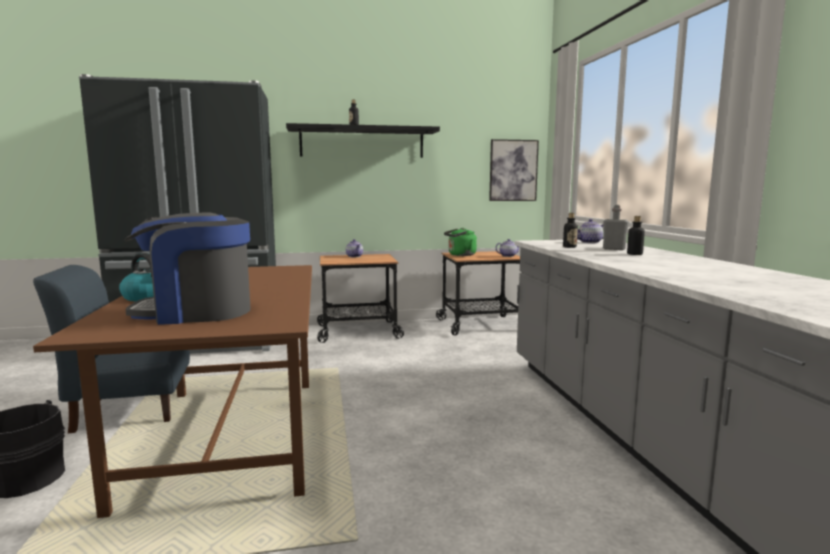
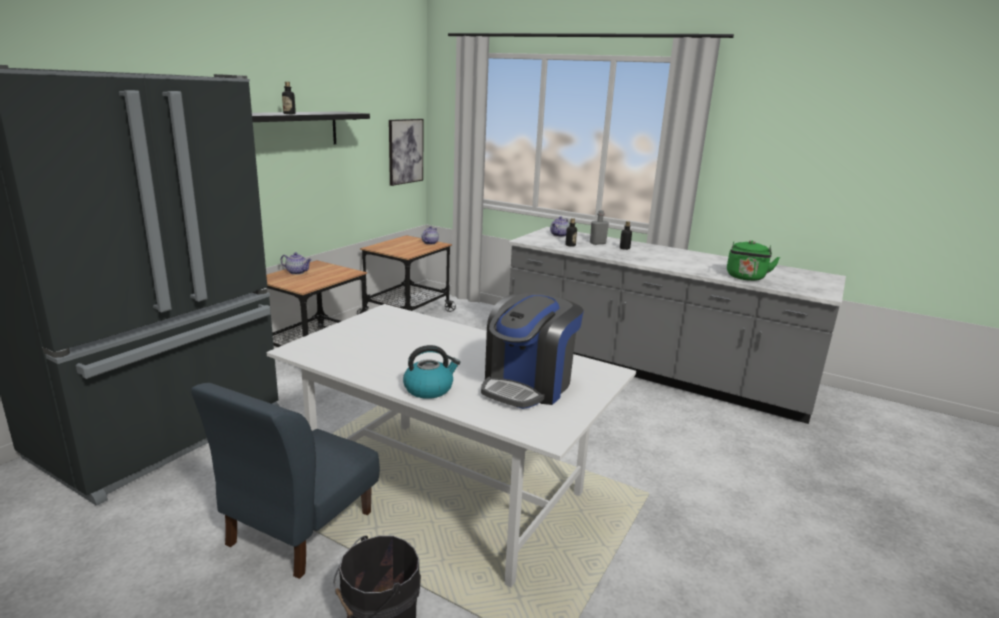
camera: 50 degrees left, 10 degrees up
(231, 437) = (450, 492): brown dining table -> white dining table
(460, 255) = (389, 249): green kettle -> green kettle (746, 278)

